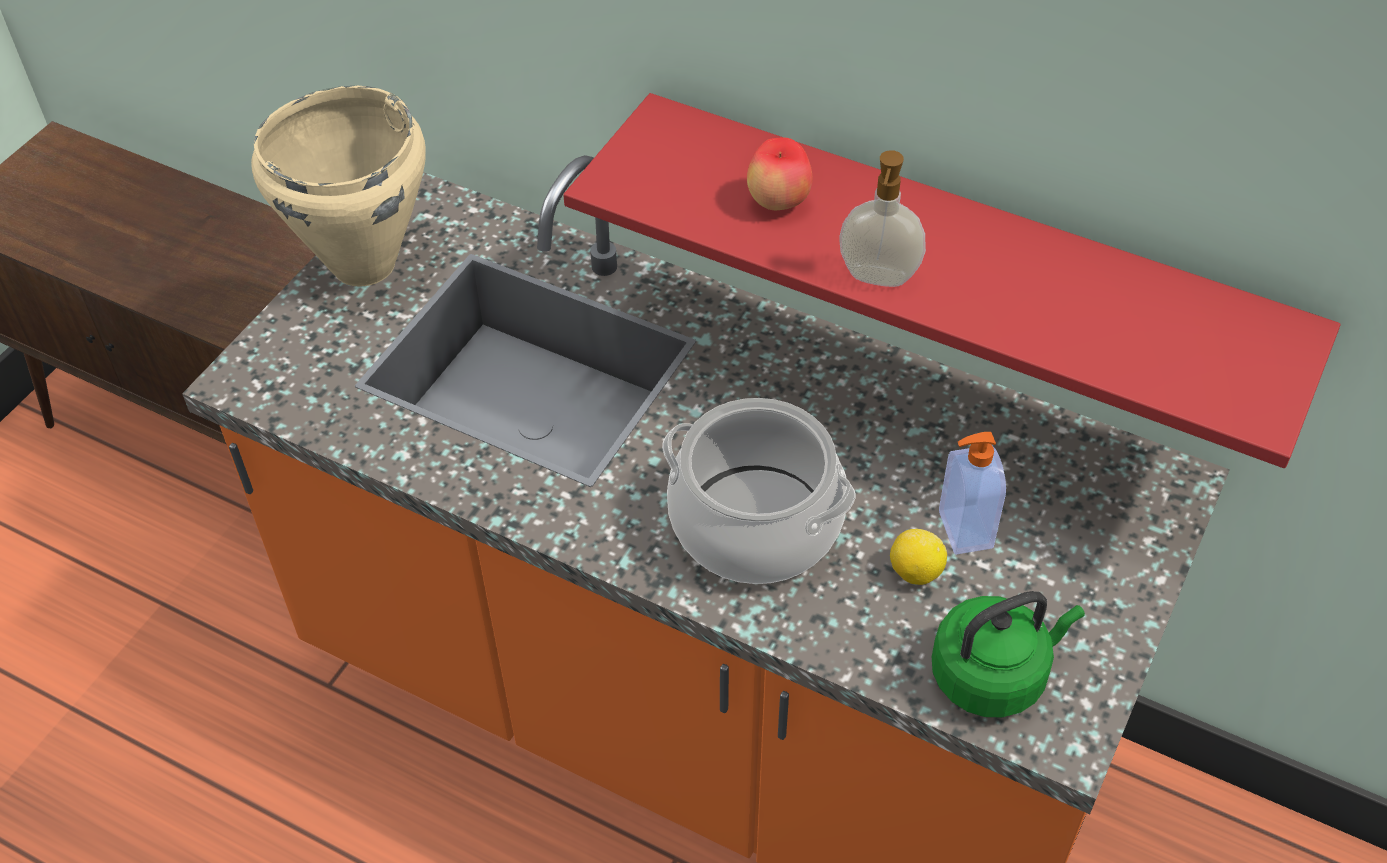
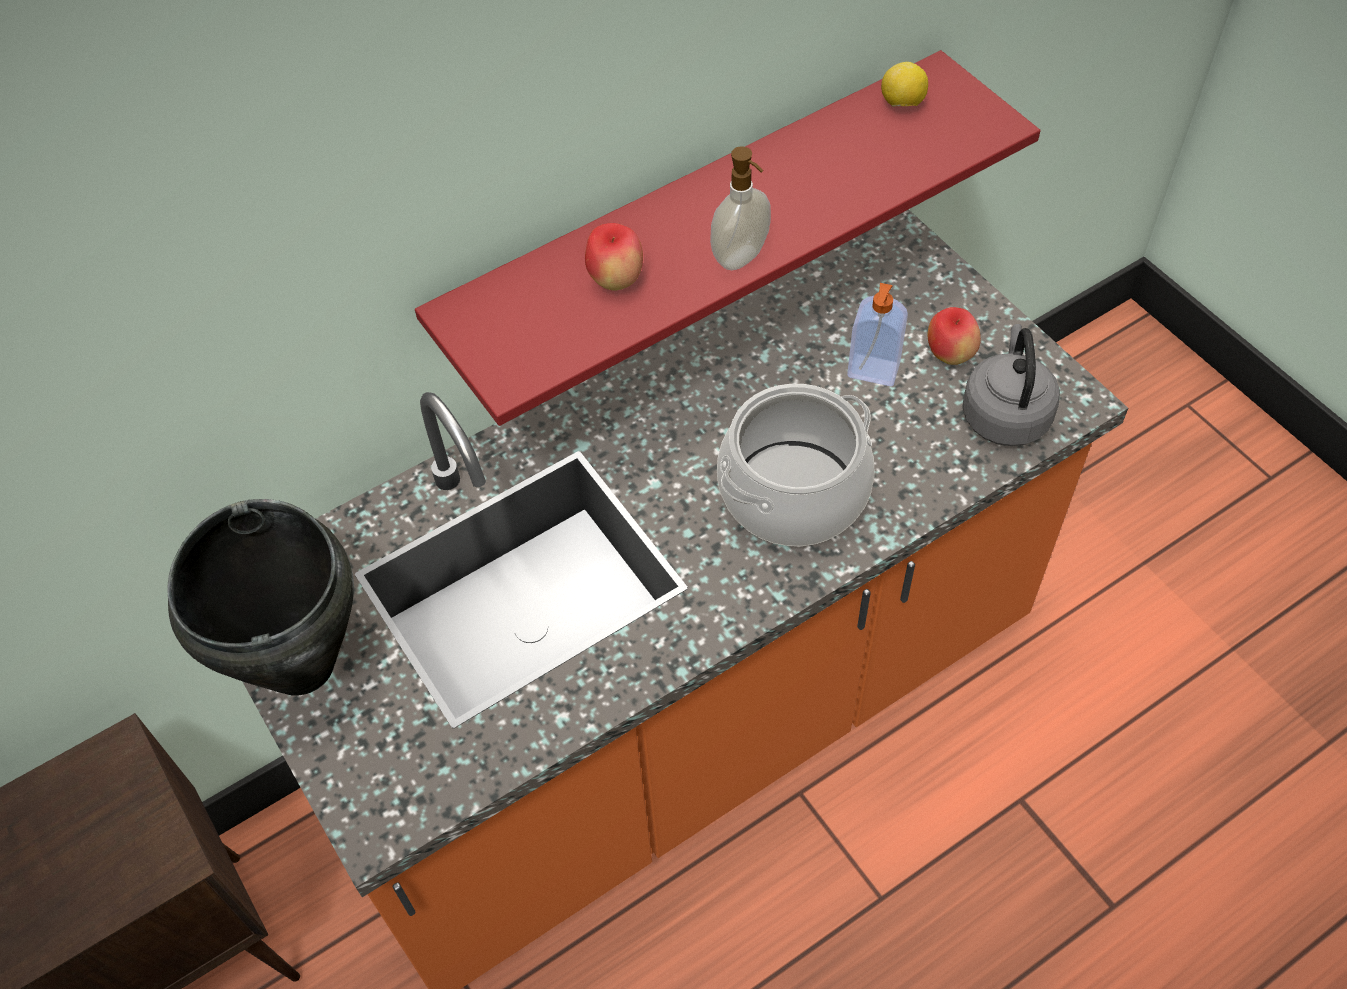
camera: 60 degrees left, 5 degrees up
(362, 264) = (300, 667): beige cooking pot -> black cooking pot
(915, 572) = (894, 416): lemon -> lemon (902, 104)
(993, 674) = (1005, 414): green kettle -> grey kettle
(1039, 591) = (950, 355): none -> apple

